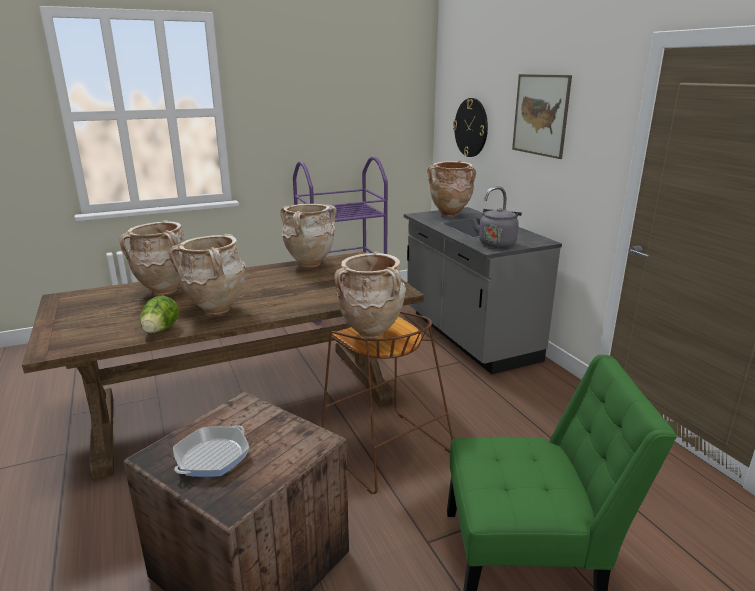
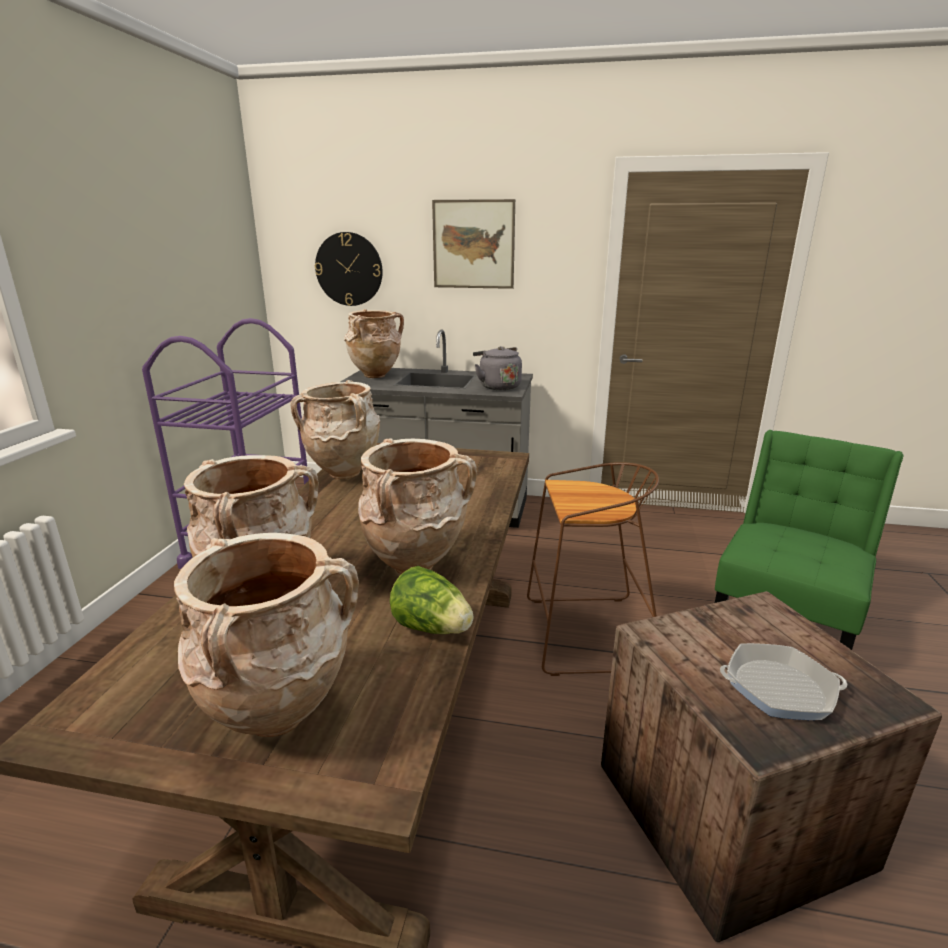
camera: 55 degrees left, 0 degrees up
(212, 457) = (779, 688): frying pan -> frying pan turned 60 degrees counterclockwise
(372, 334) = (588, 502): beige vase -> beige vase (281, 717)

